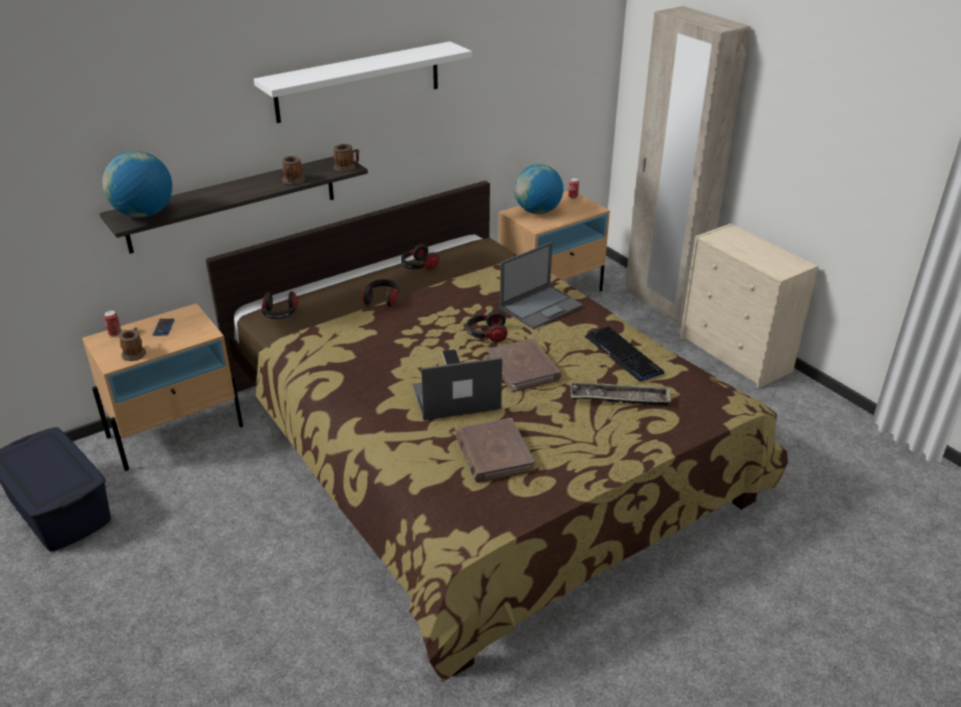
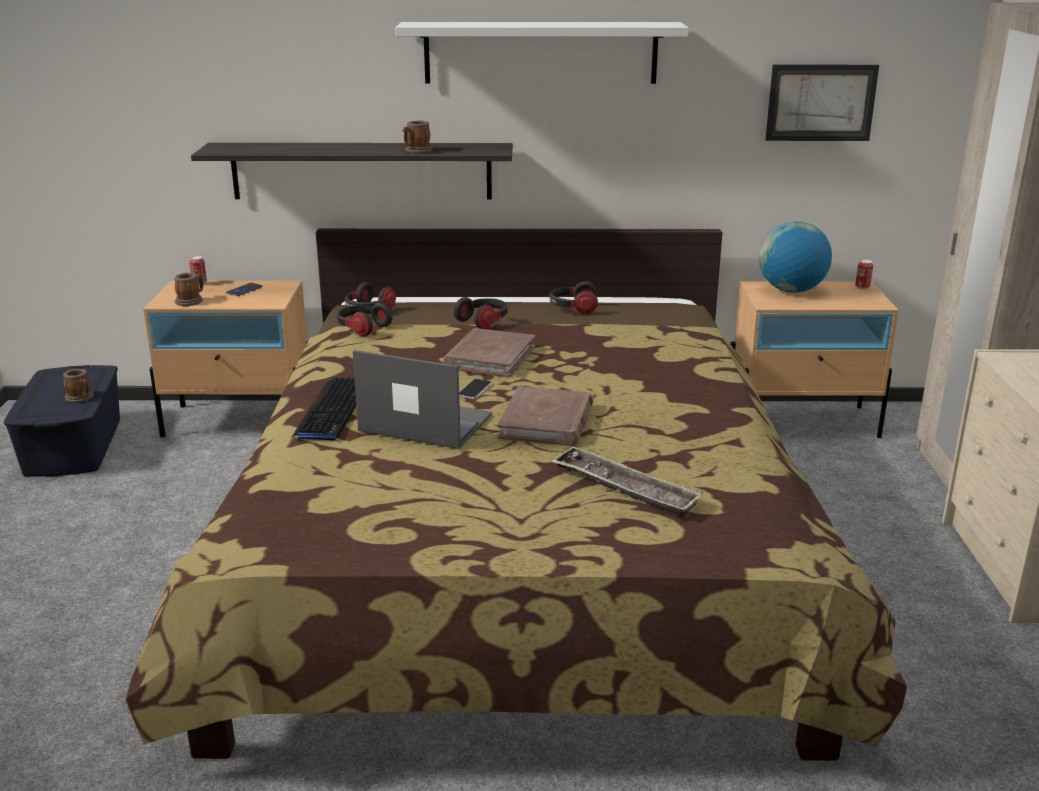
camera: 35 degrees right, 10 degrees down
(144, 214) = (239, 148): globe -> none
(347, 168) = (491, 151): mug -> mug (81, 398)
(486, 334) = (550, 380): headphones -> headphones (362, 328)
(493, 454) = (384, 486): brown book -> brown book (489, 357)
(536, 80) = (820, 102): none -> picture
(541, 306) = (660, 374): laptop -> none
(623, 355) = (700, 448): keyboard -> keyboard (333, 410)

